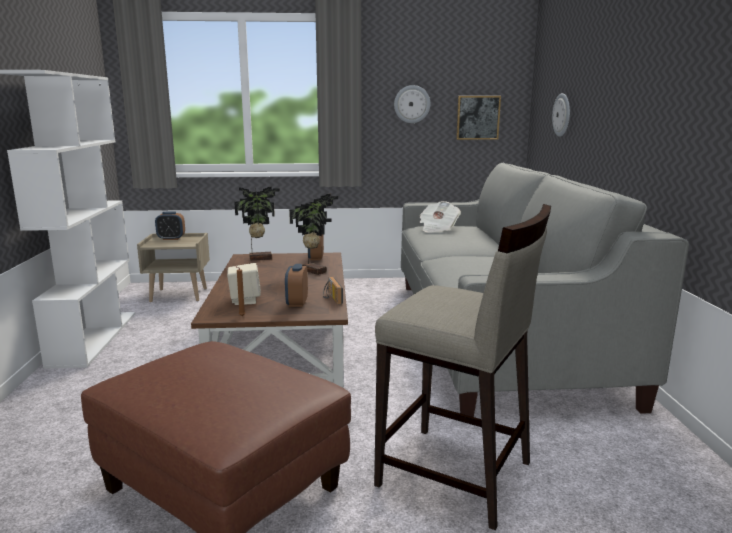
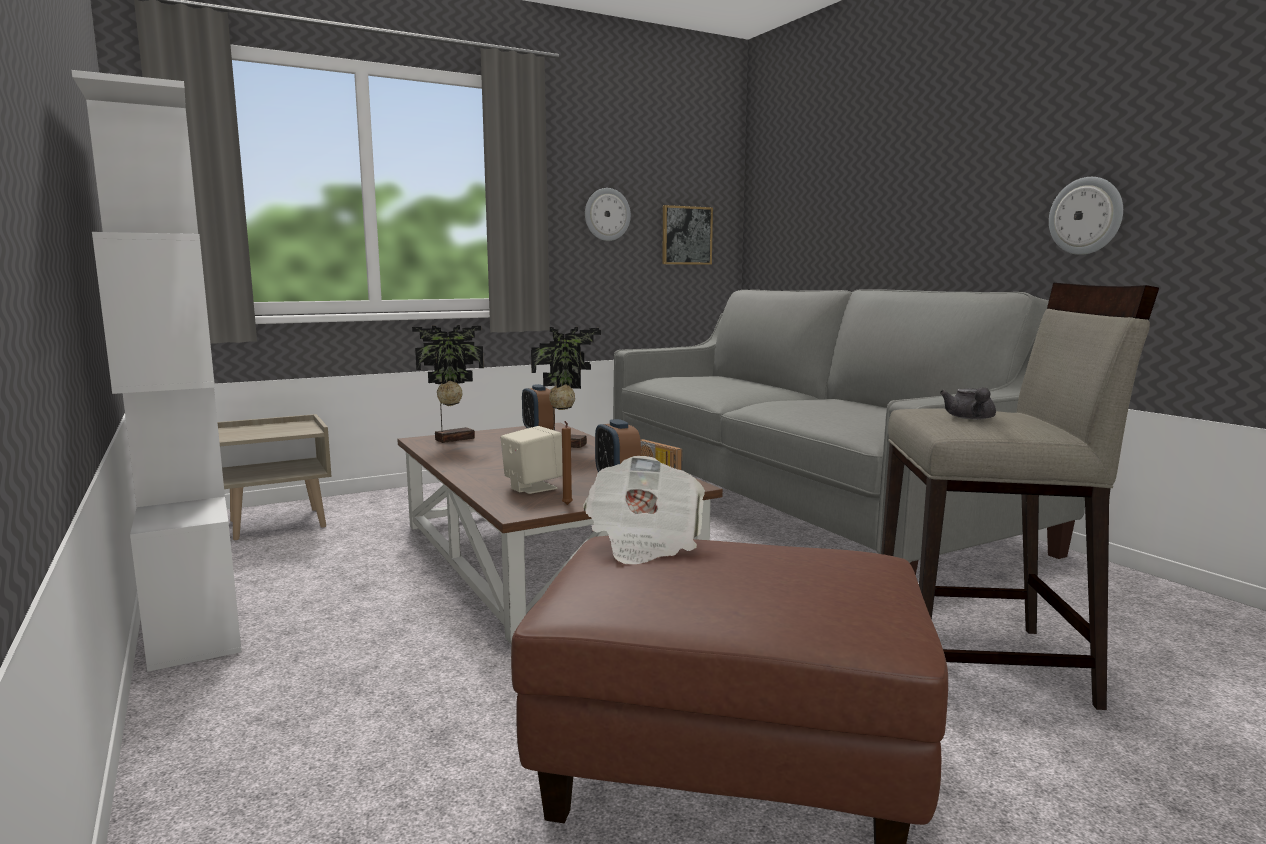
camera: 25 degrees left, 5 degrees down
(171, 238) = (258, 427): alarm clock -> none
(434, 303) = (970, 418): none -> grey teapot
(437, 228) = (685, 378): newspaper -> newspaper (644, 542)
(562, 115) = (817, 226): wall clock -> wall clock (1086, 216)

